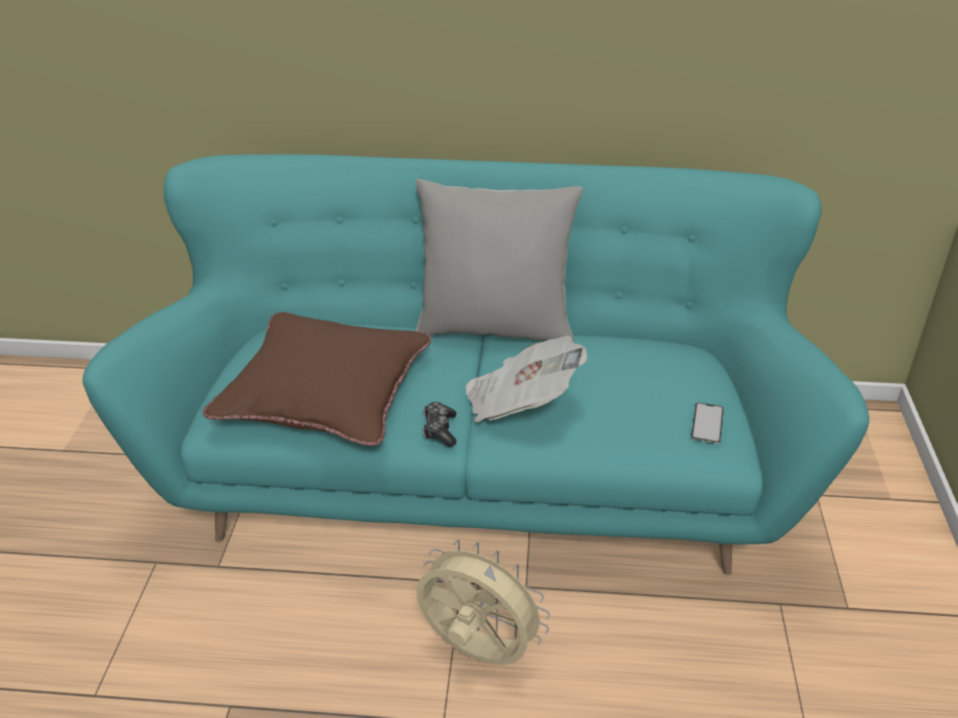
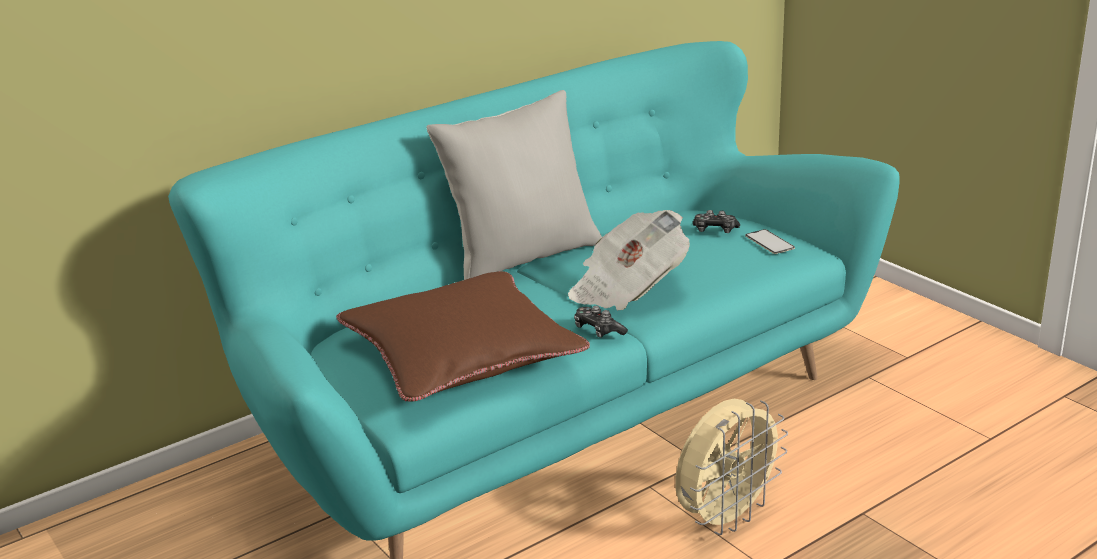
camera: 40 degrees left, 10 degrees down
(476, 653) = (726, 518): beige fan -> beige fan turned 150 degrees clockwise
(678, 383) = (715, 230): none -> game controller

